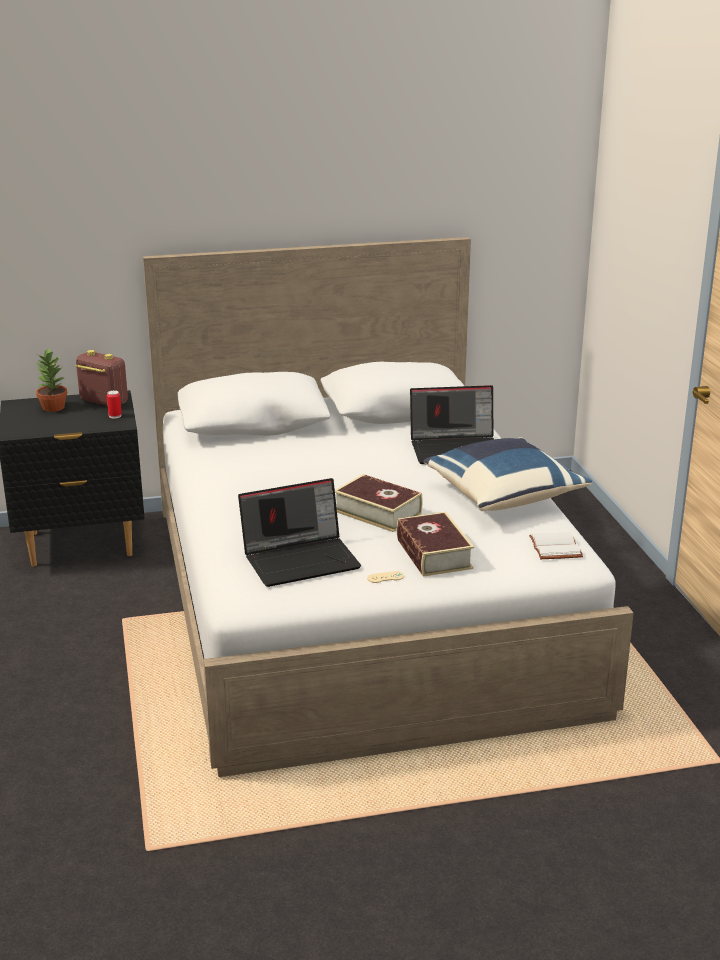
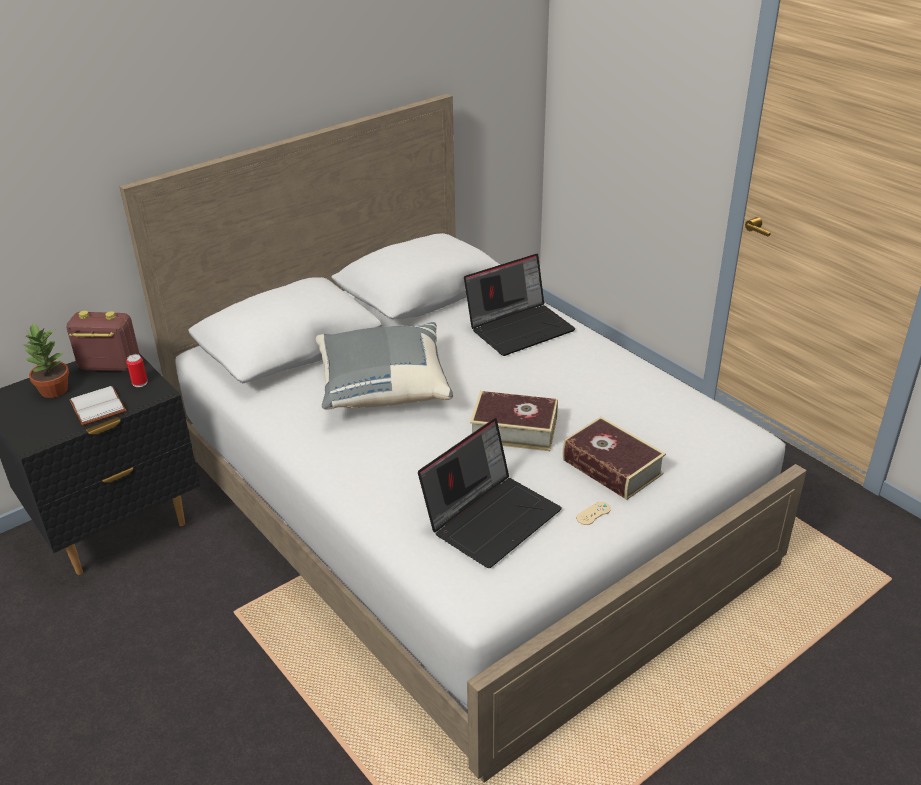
camera: 25 degrees left, 10 degrees up
(300, 463) = (383, 387): none -> grey pillow
(503, 496) = (611, 373): blue pillow -> none
(557, 548) = (713, 423): white book -> white book (100, 407)

